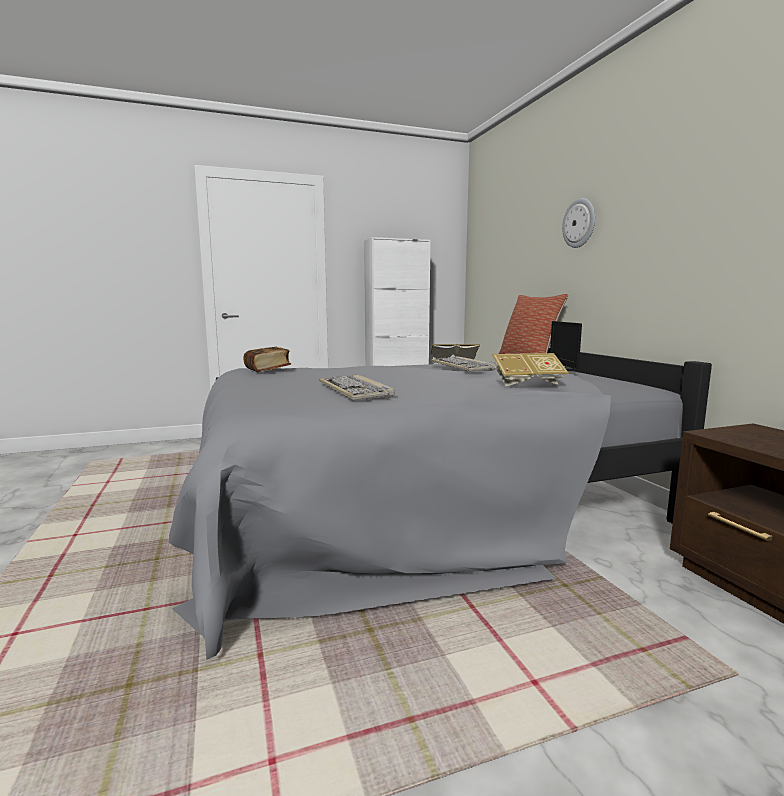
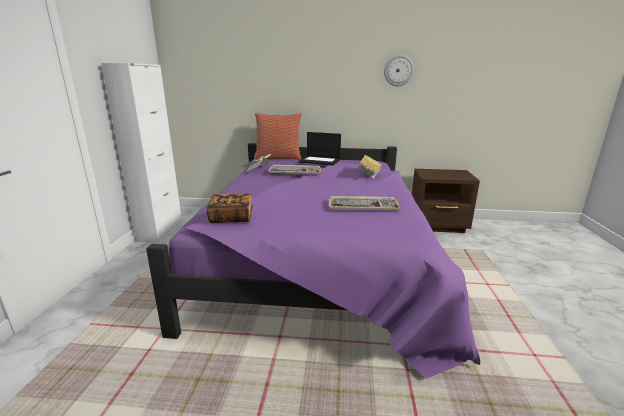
camera: 65 degrees left, 10 degrees up
(419, 502) = (319, 263): grey bed -> purple bed
(579, 223) = (301, 69): wall clock -> wall clock (398, 70)

